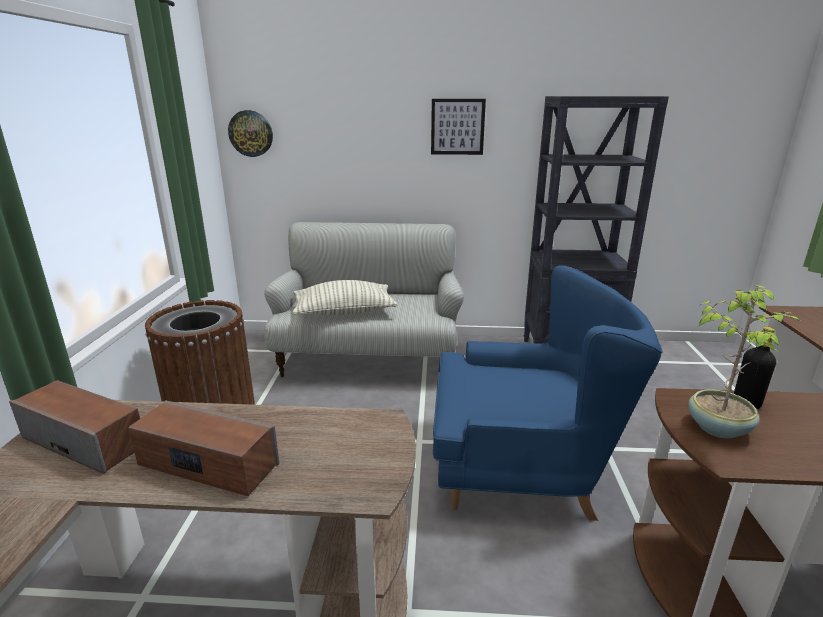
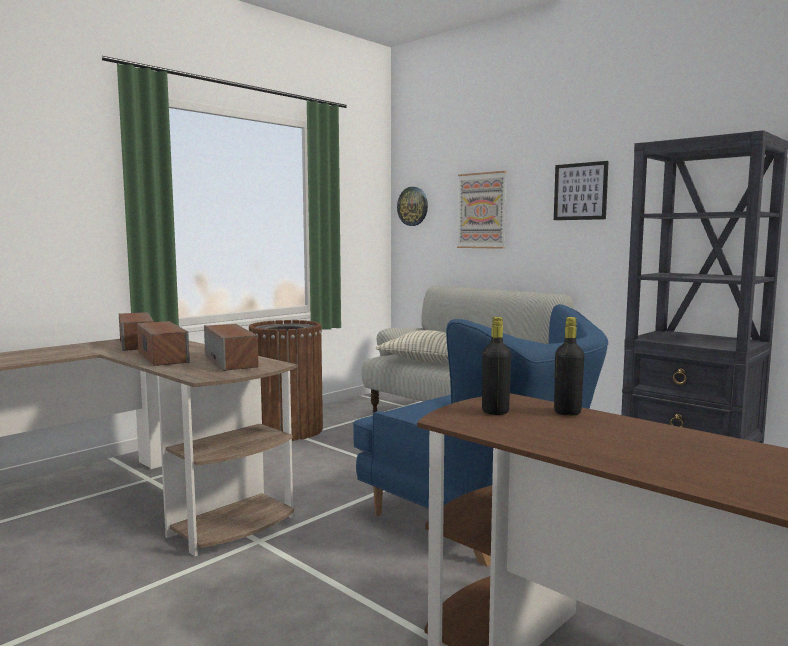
camera: 40 degrees right, 15 degrees down
(321, 434) = (231, 361): none -> speaker
(346, 142) = (482, 210): none -> picture
(718, 427) = (495, 412): potted plant -> black bottle

